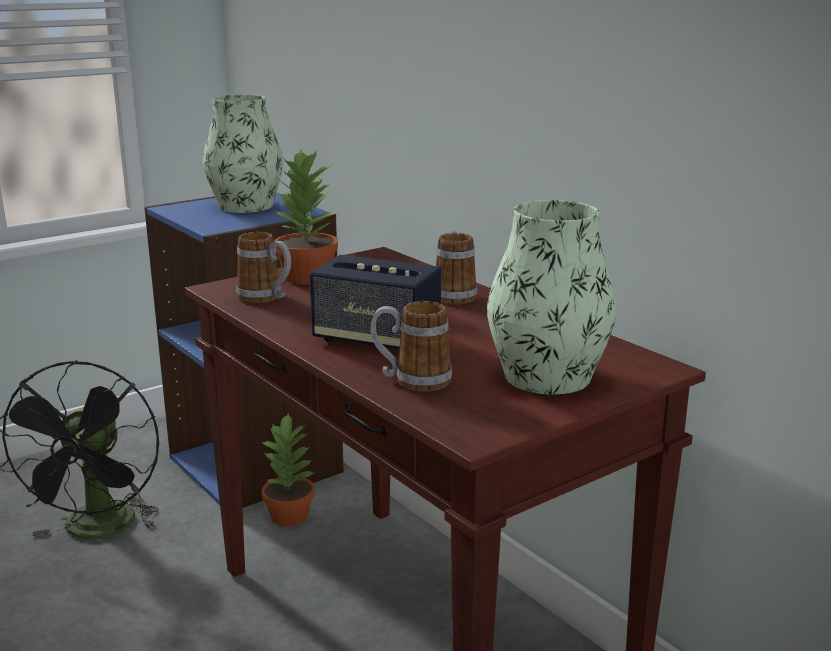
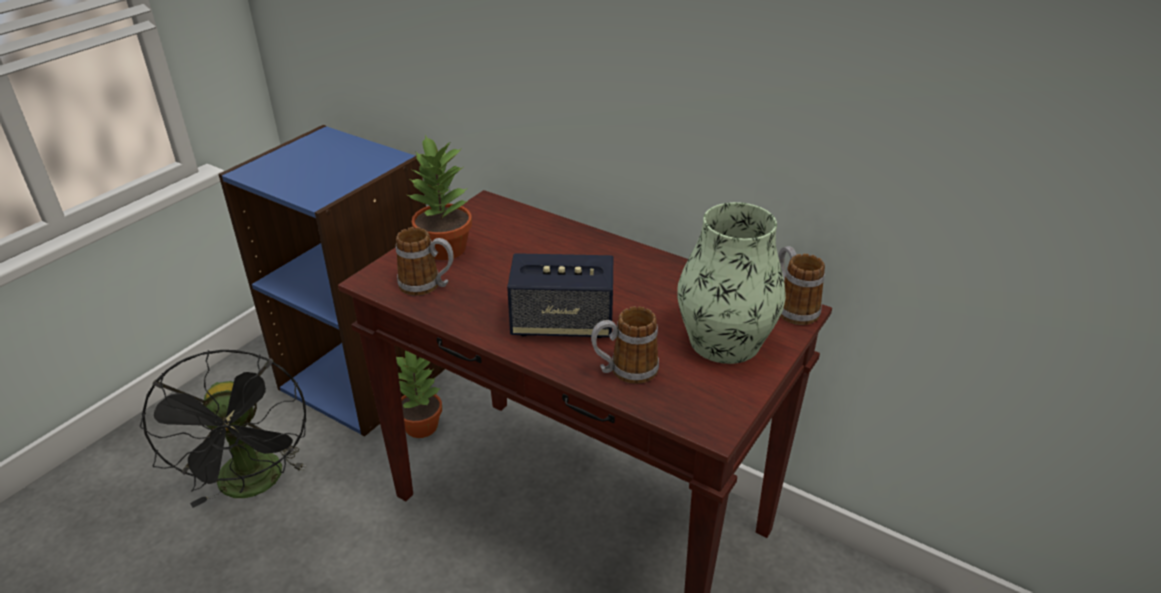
camera: 20 degrees left, 15 degrees up
(246, 206) = (324, 157): vase -> none
(453, 294) = (587, 248): mug -> mug (792, 308)

